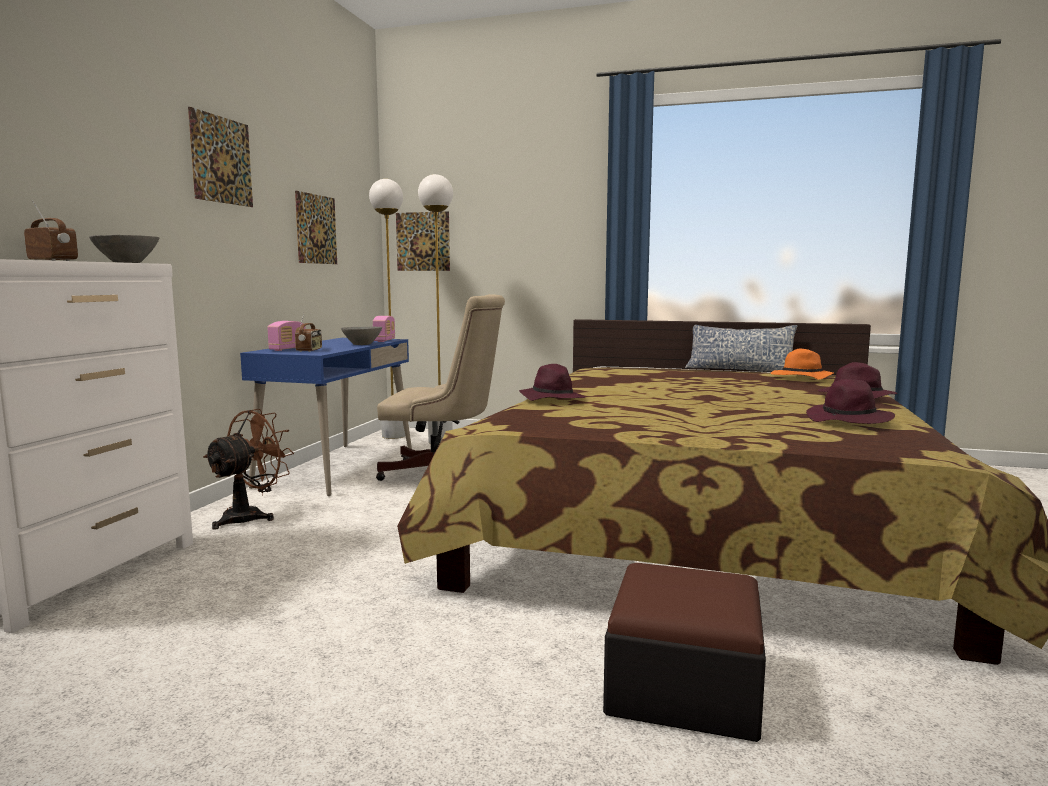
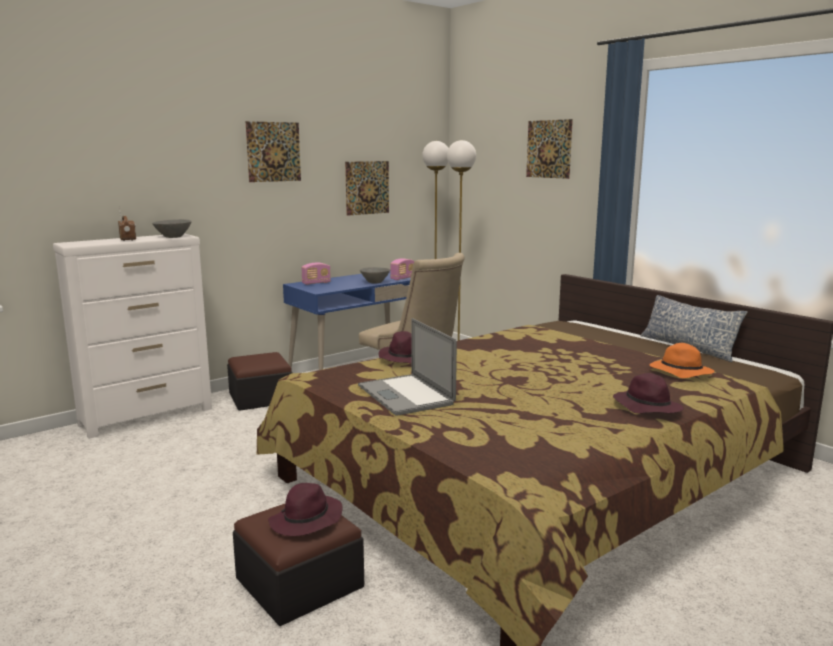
camera: 35 degrees right, 5 degrees up
(250, 516) = (261, 397): brown fan -> ottoman
(309, 350) = (324, 286): radio -> none
(423, 241) = (473, 190): picture -> picture (549, 149)
(653, 420) = (405, 395): none -> laptop
(849, 420) = (545, 430): purple hat -> purple hat (306, 521)

